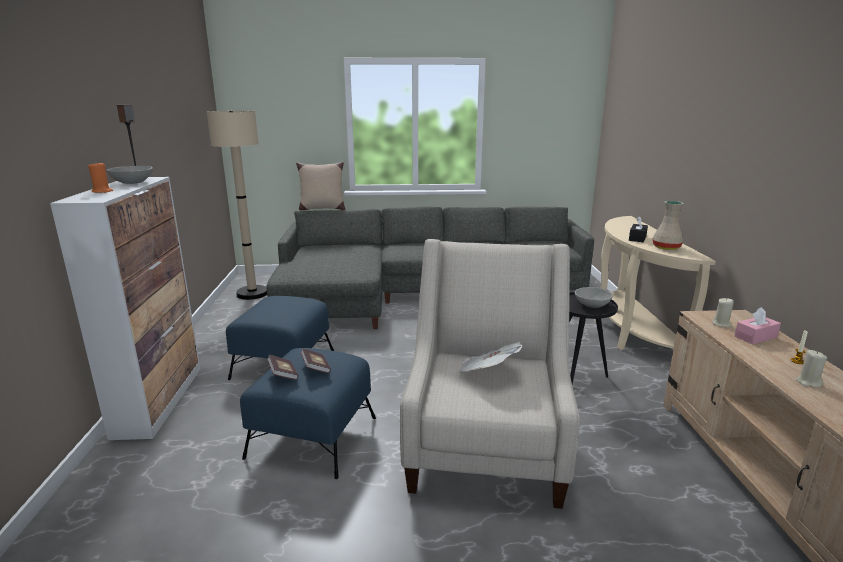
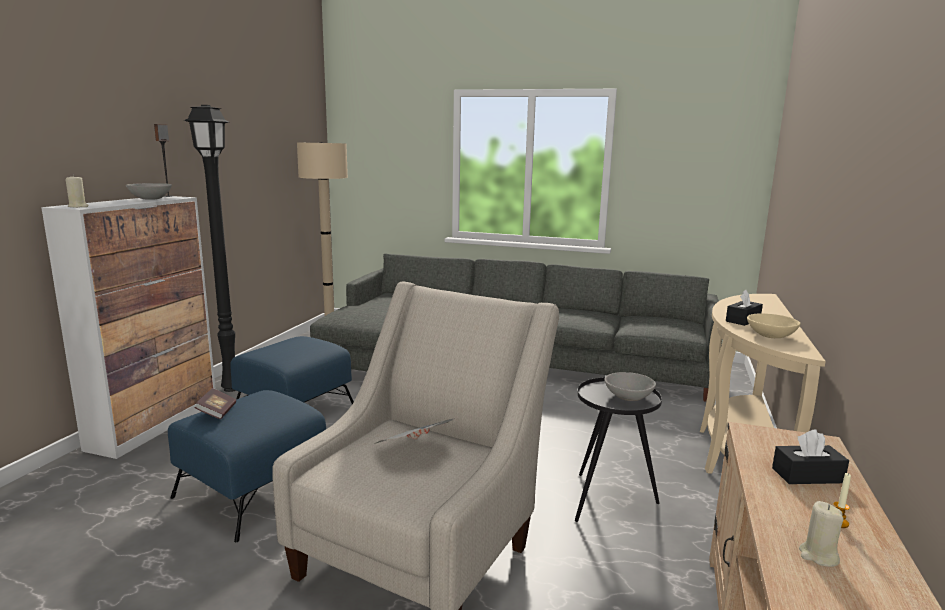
camera: 20 degrees right, 5 degrees down
(102, 191) = (105, 203): orange candle -> none
(201, 354) = (230, 388): none -> black floor lamp
(316, 368) = (254, 412): book -> none
(322, 209) = (414, 254): beige pillow -> none
(667, 247) = (771, 336): beige vase -> beige bowl
(721, 324) = (772, 448): beige candle -> beige candle (78, 206)
(755, 337) = (807, 475): pink tissue box -> black tissue box

